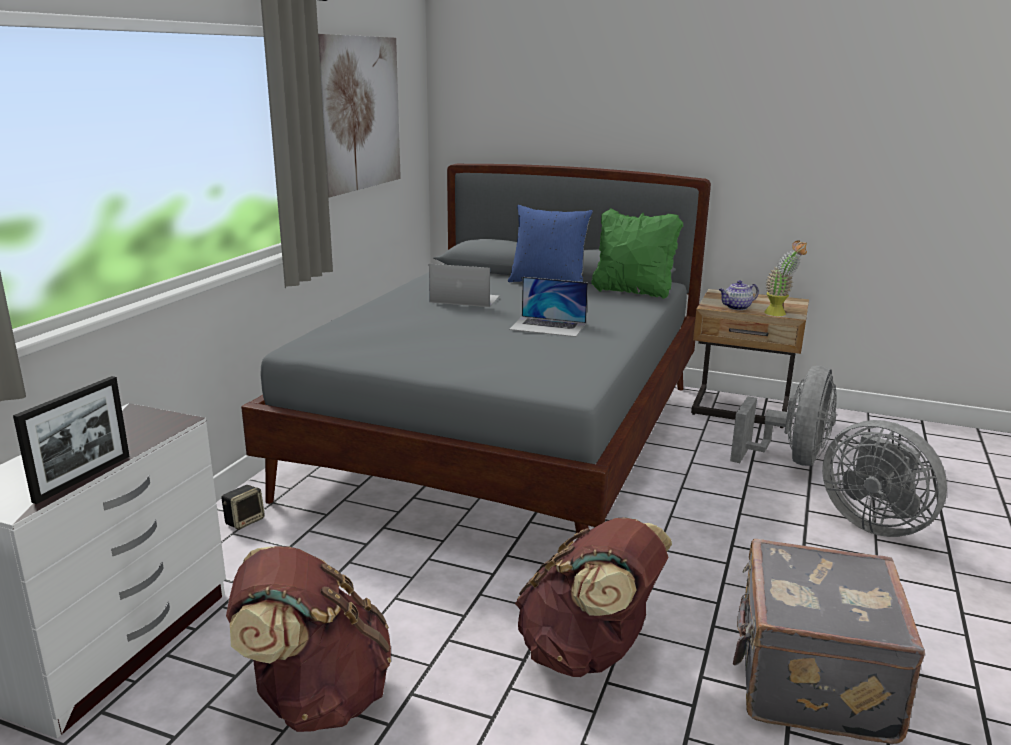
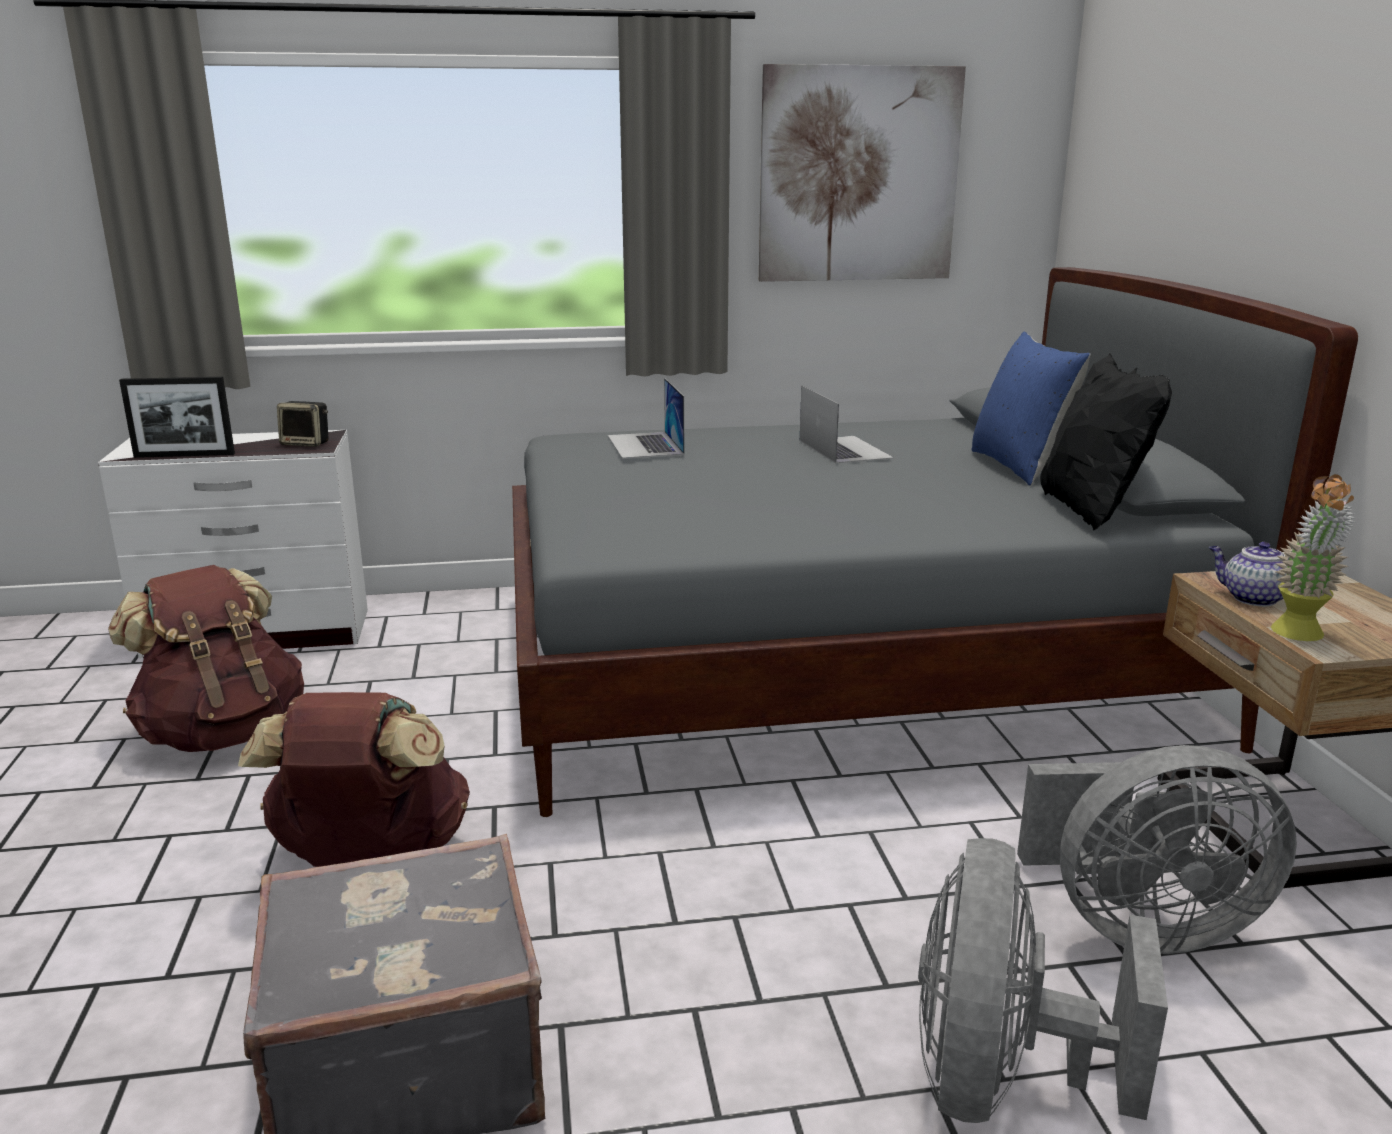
camera: 60 degrees right, 0 degrees up
(244, 521) = (486, 608): speaker -> speaker (307, 443)
(548, 326) = (811, 499): laptop -> laptop (645, 445)
(633, 292) = (1091, 510): green pillow -> black pillow

